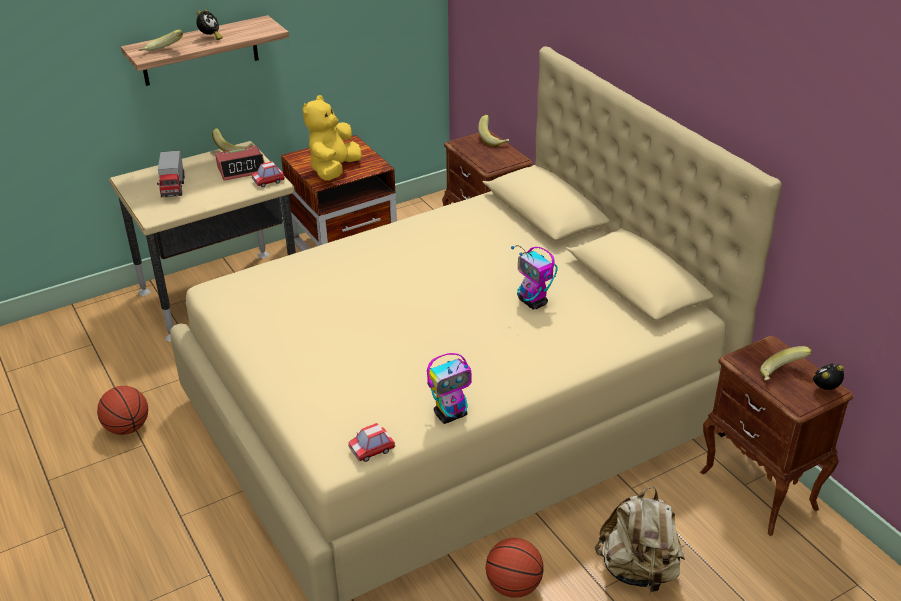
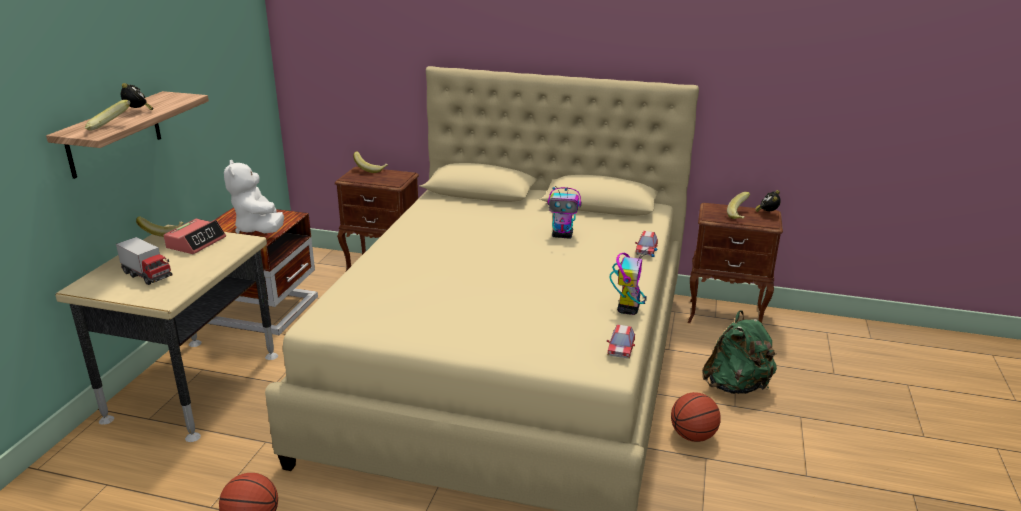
camera: 45 degrees left, 10 degrees down
(268, 181) = (238, 241): toy car -> toy car (646, 251)
(334, 170) = (259, 229): yellow plush toy -> white plush toy
(638, 570) = (736, 386): beige backpack -> green backpack

